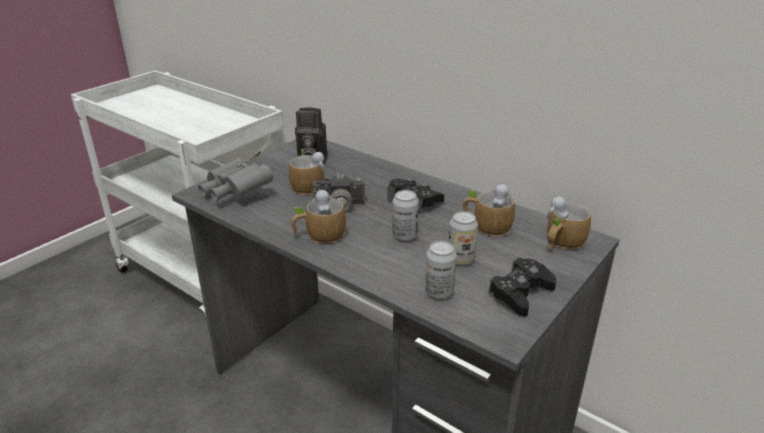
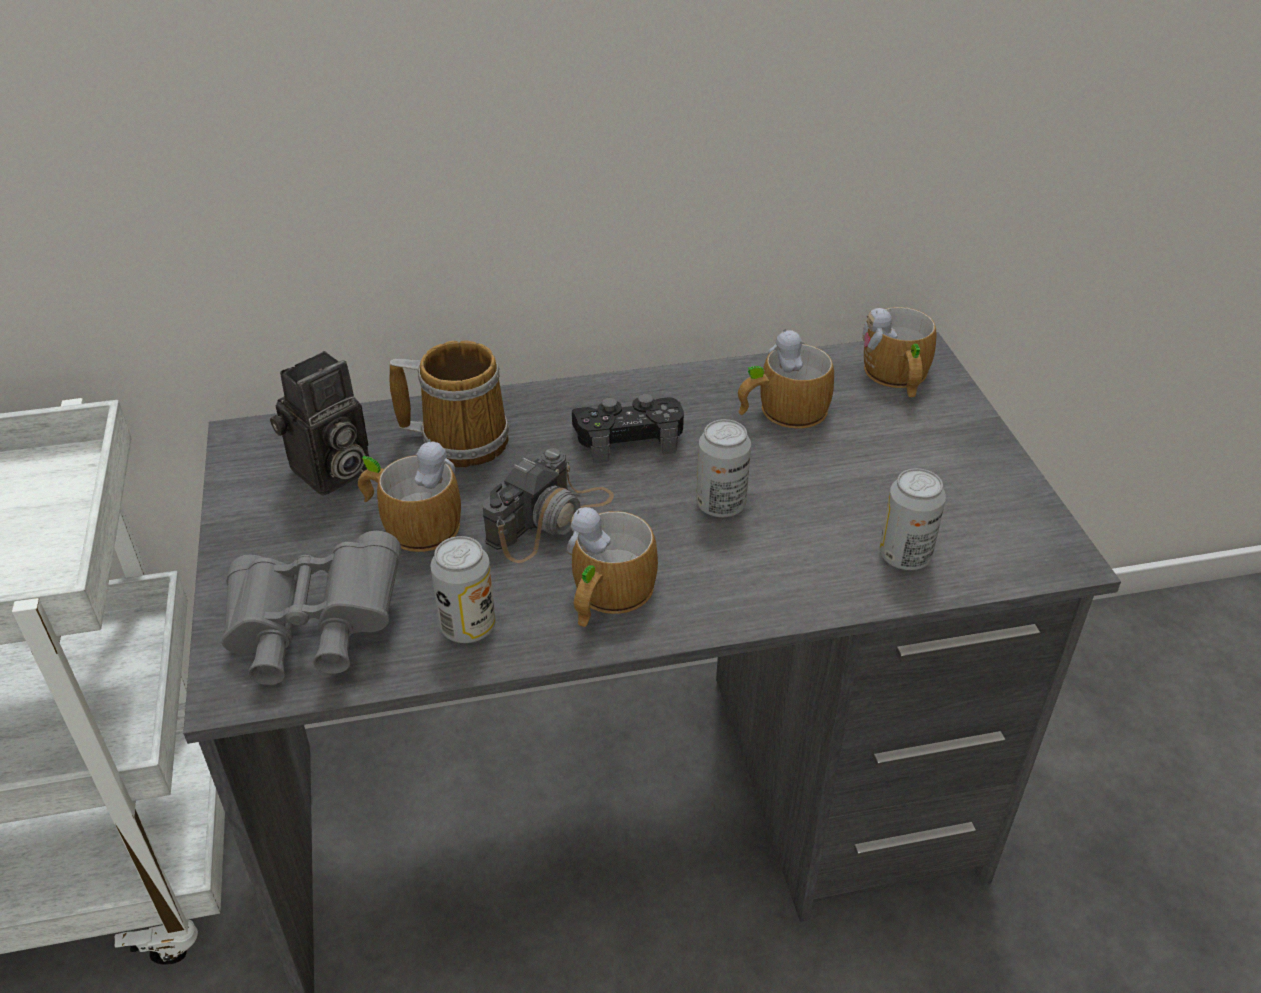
camera: 50 degrees left, 10 degrees up
(361, 172) = (460, 438): none -> mug
(460, 259) = (845, 488): can -> can (468, 627)
(520, 293) = (978, 484): black game controller -> none

